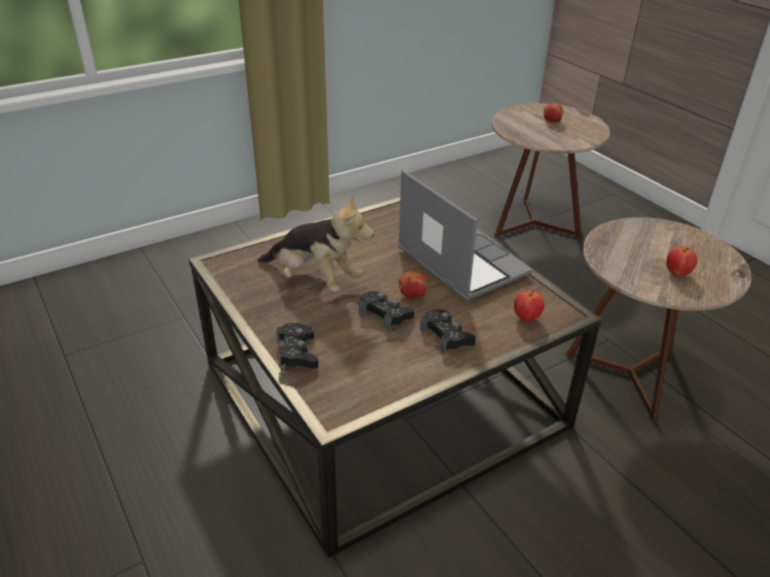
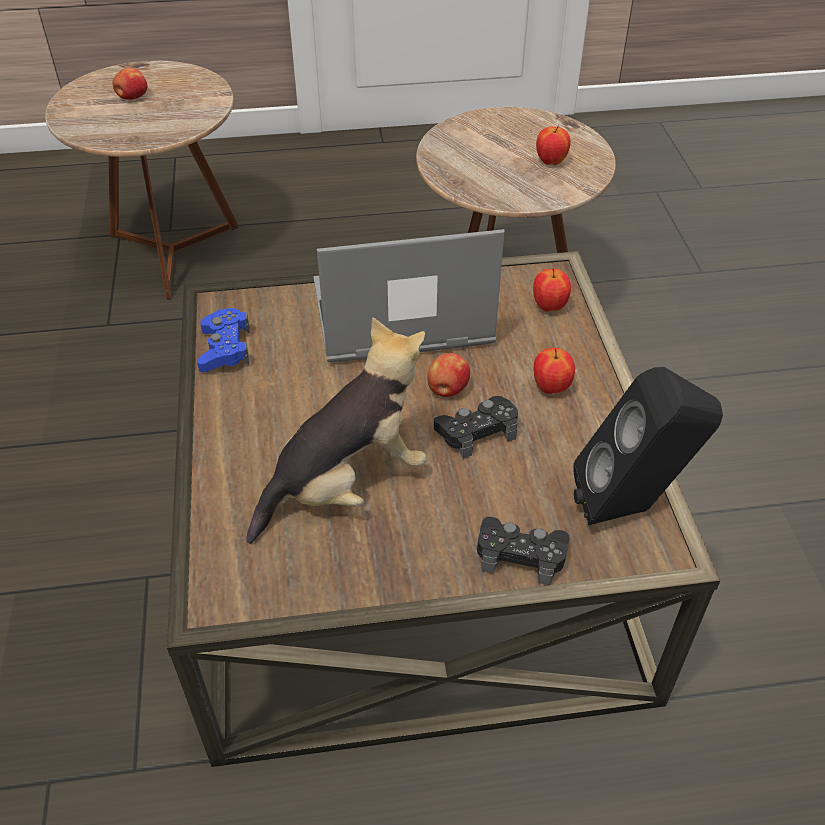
camera: 65 degrees left, 10 degrees up
(363, 392) = (631, 506): none -> black speaker
(385, 215) = (225, 348): none -> blue game controller
(446, 336) = (551, 388): black game controller -> apple

